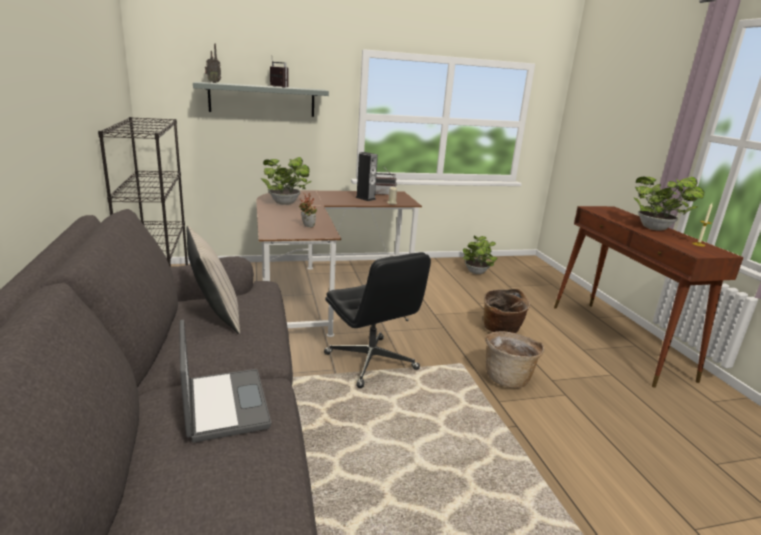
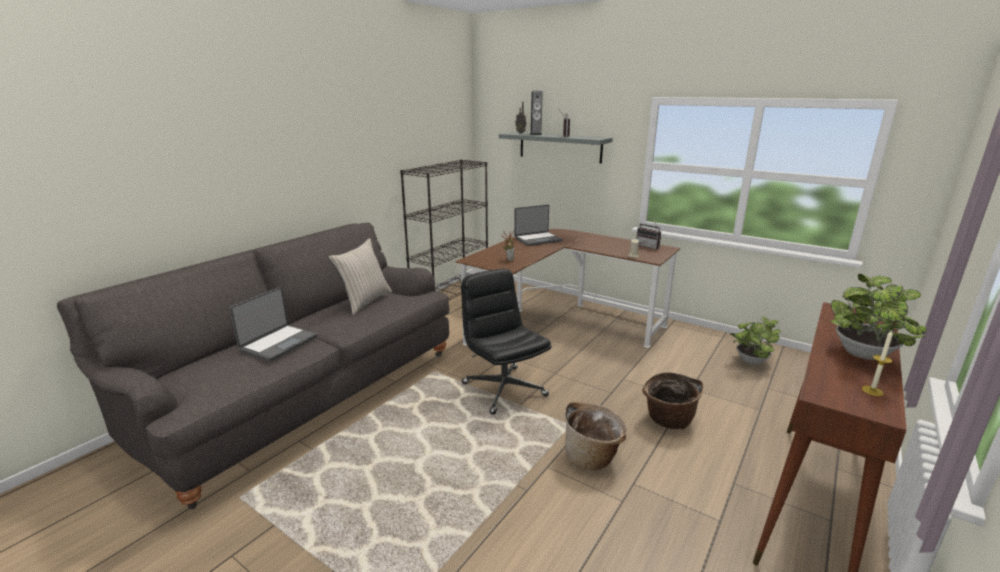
camera: 50 degrees right, 0 degrees up
(286, 203) = (537, 239): potted plant -> laptop
(365, 198) = (618, 247): speaker -> speaker (535, 134)
(372, 362) = (503, 389): black office chair -> black office chair turned 135 degrees clockwise

